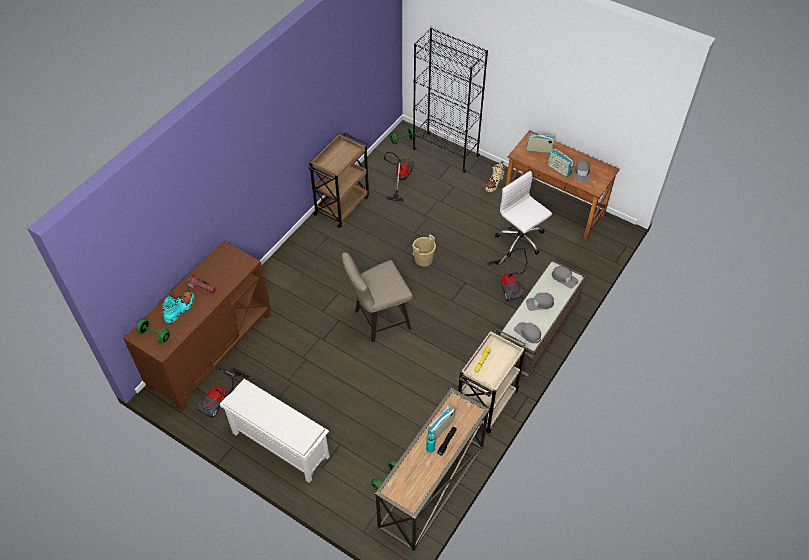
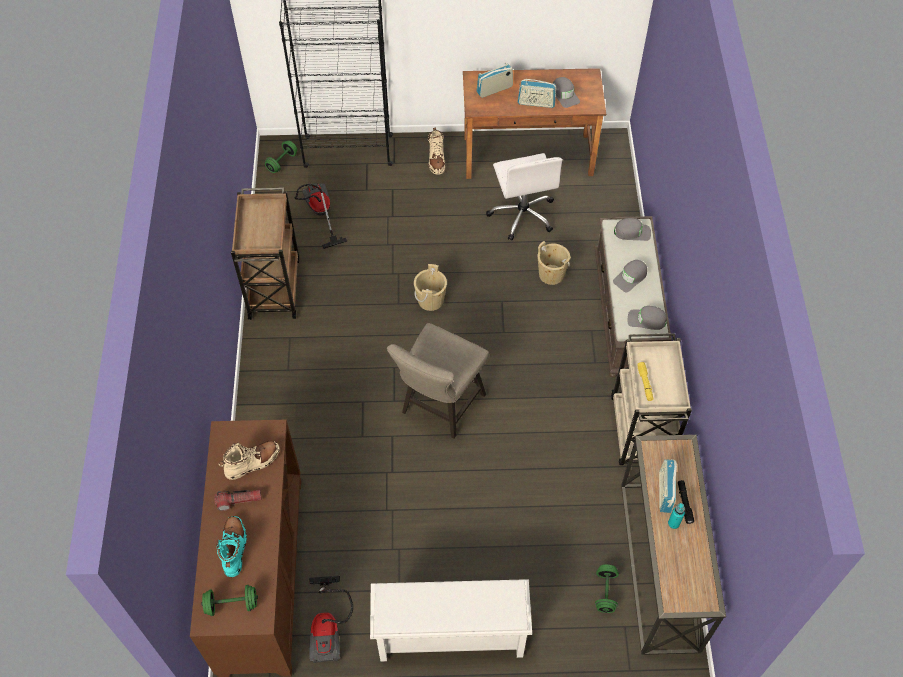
camera: 35 degrees left, 5 degrees up
(225, 273) = (252, 462): none -> beige boot
(509, 284) = (551, 274): vacuum cleaner -> beige bucket
(521, 240) = (522, 214): white office chair -> white office chair turned 120 degrees counterclockwise

